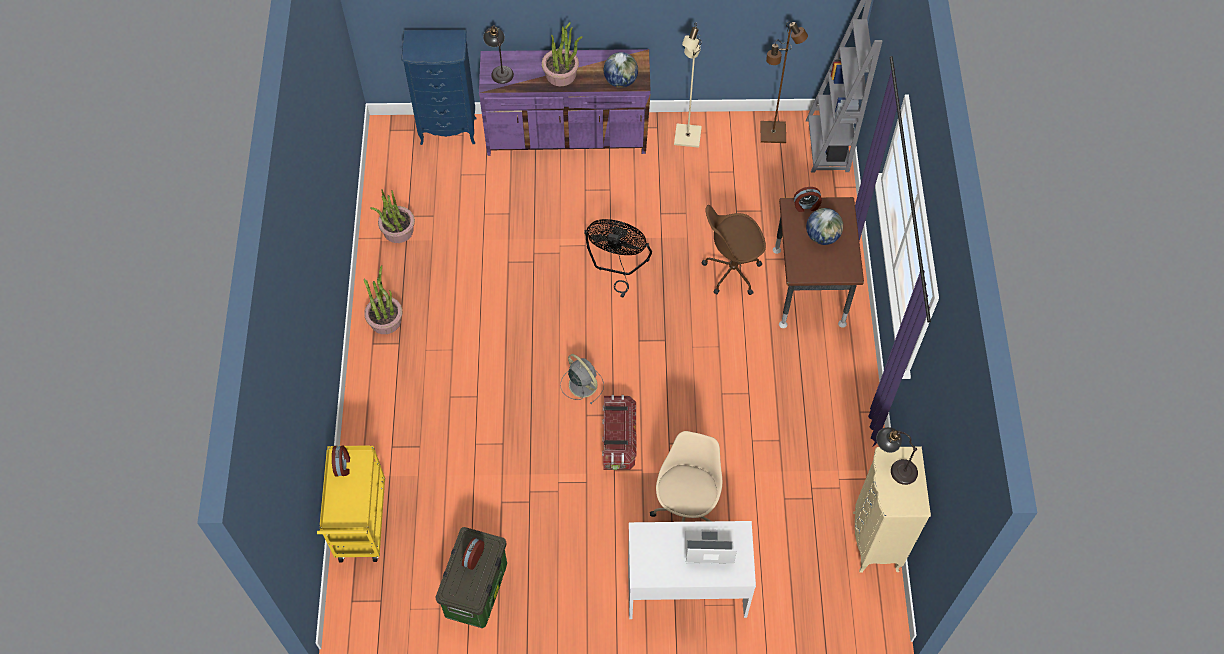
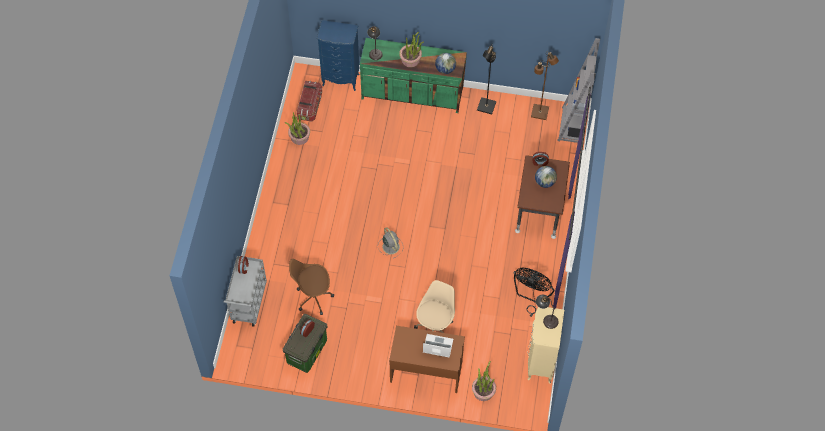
camera: 10 degrees right, 0 degrees up
(361, 526) = (249, 305): yellow cart -> grey cart
(385, 320) = (282, 190): potted plant -> potted plant (483, 391)
(568, 135) = (413, 94): purple cabinet -> green cabinet
(617, 264) = (426, 179): black fan -> black fan (531, 294)
(618, 439) = (405, 281): storage box -> storage box (310, 106)
(686, 587) = (426, 370): white desk -> brown desk
(687, 136) = (486, 106): beige floor lamp -> black floor lamp
(730, 272) = (493, 194): brown office chair -> brown office chair (313, 298)

